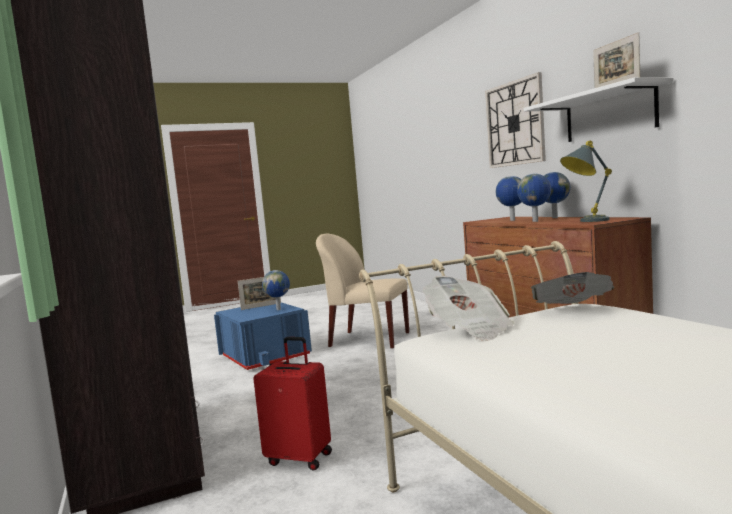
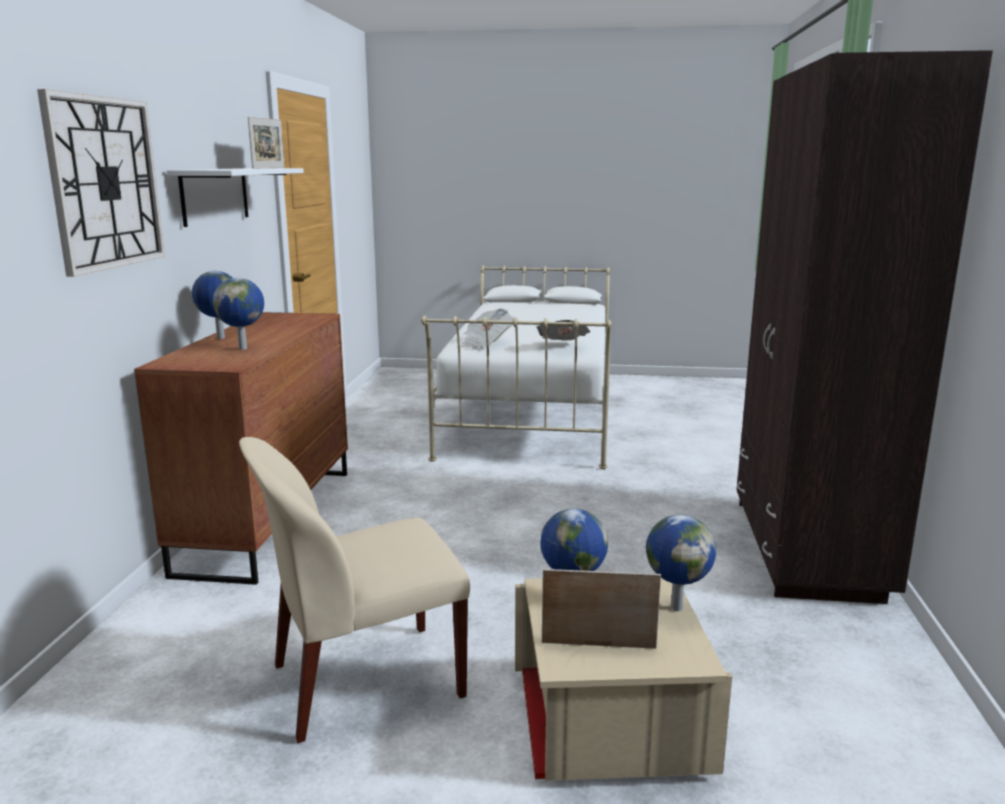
camera: 150 degrees left, 10 degrees up
(265, 356) = (607, 725): blue storage box -> beige storage box
(300, 458) = (651, 503): red suitcase -> none
(367, 340) = (362, 681): beige chair -> beige chair turned 105 degrees clockwise
(536, 221) = (278, 335): globe -> globe (676, 607)
(586, 221) = (301, 319): grey table lamp -> none

